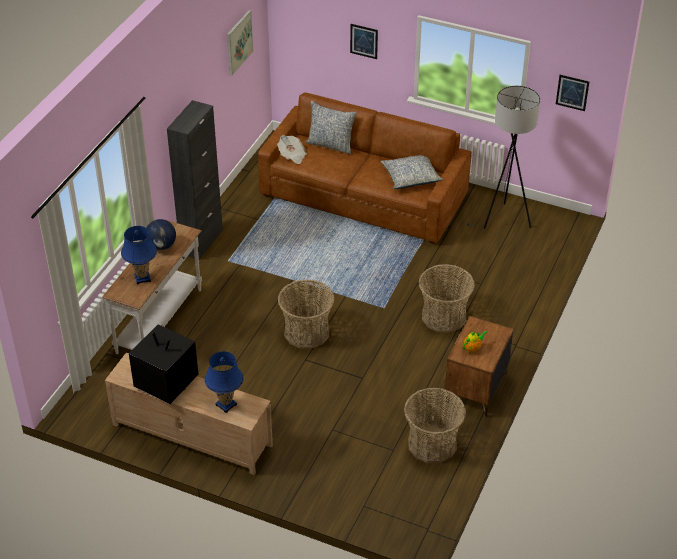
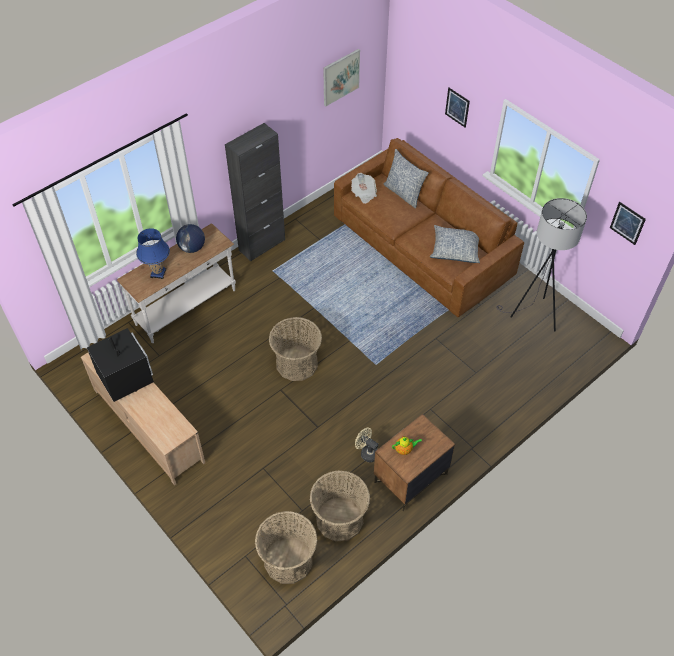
camera: 25 degrees right, 10 degrees up
(226, 405) = (159, 420): blue table lamp -> none
(422, 382) = (367, 452): none -> beige fan
(444, 317) = (423, 393): basket -> basket (288, 560)

